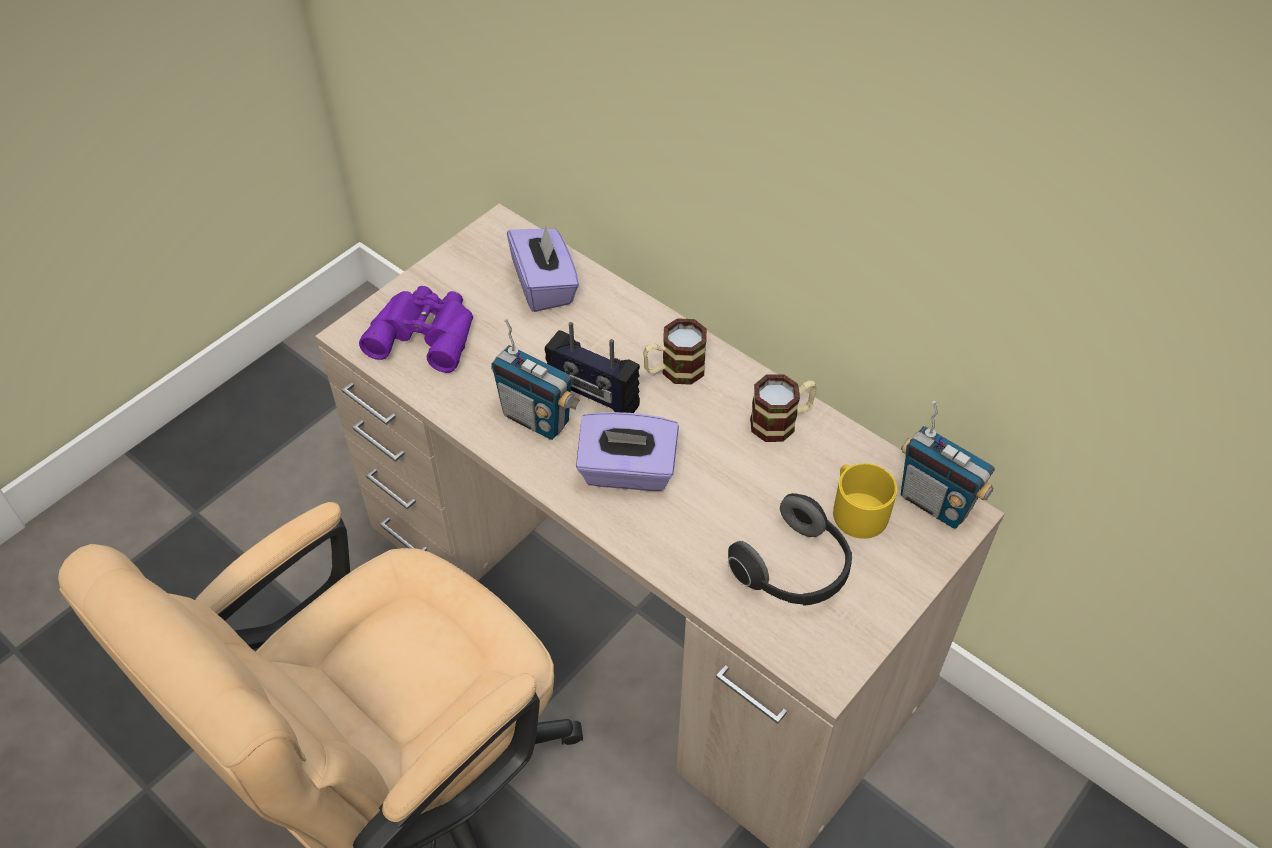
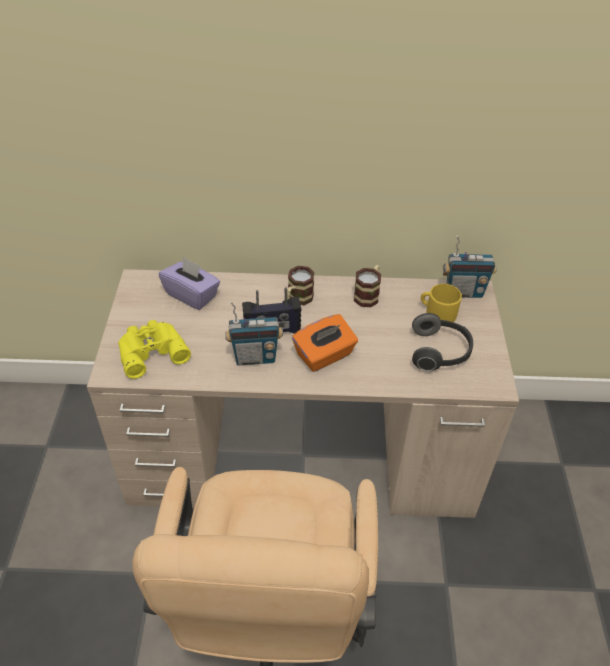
camera: 40 degrees left, 5 degrees down
(425, 332) = (151, 350): purple binoculars -> yellow binoculars
(627, 472) = (324, 355): purple tissue box -> orange tissue box

